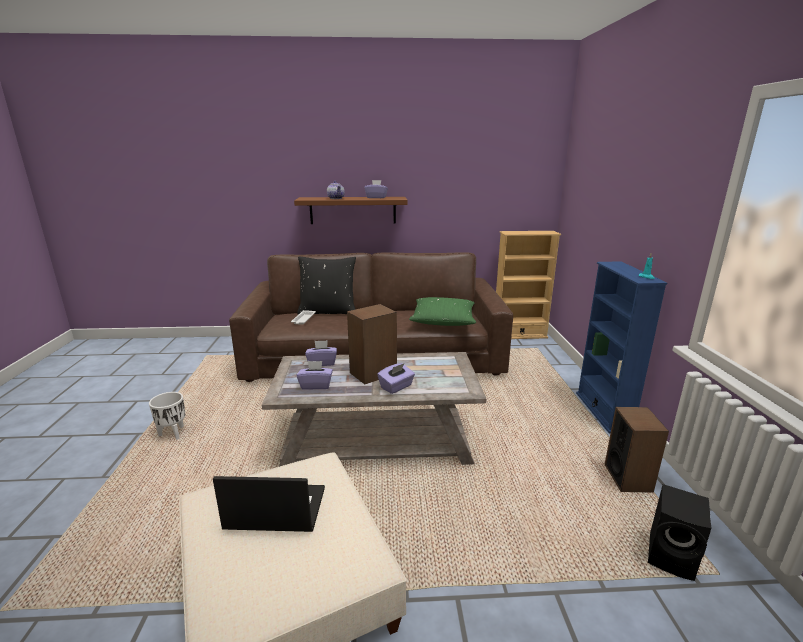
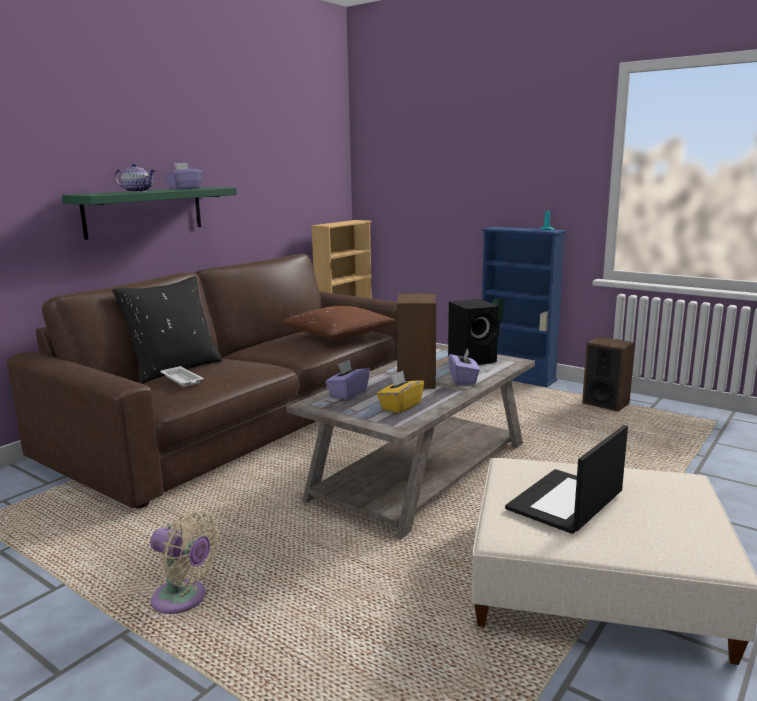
camera: 50 degrees left, 5 degrees down
(173, 434) = (183, 599): white planter -> beige fan
(316, 385) = (400, 406): purple tissue box -> yellow tissue box
(353, 210) = (144, 212): brown shelf -> green shelf
(443, 320) = (338, 335): green pillow -> brown pillow
(673, 557) = (693, 426): black speaker -> black speaker (473, 359)

